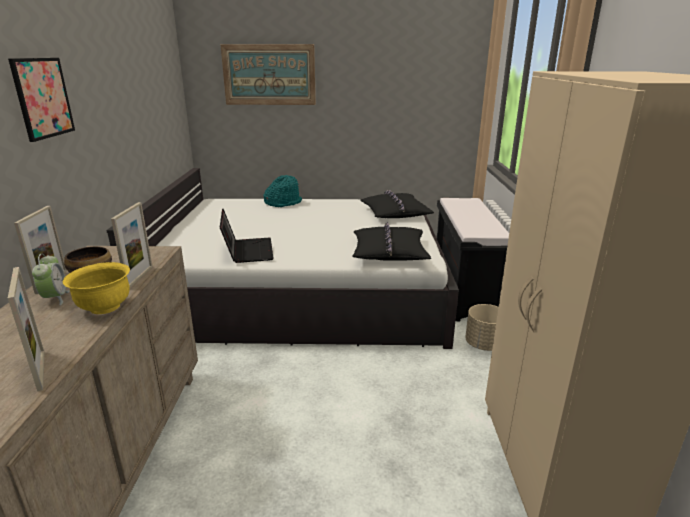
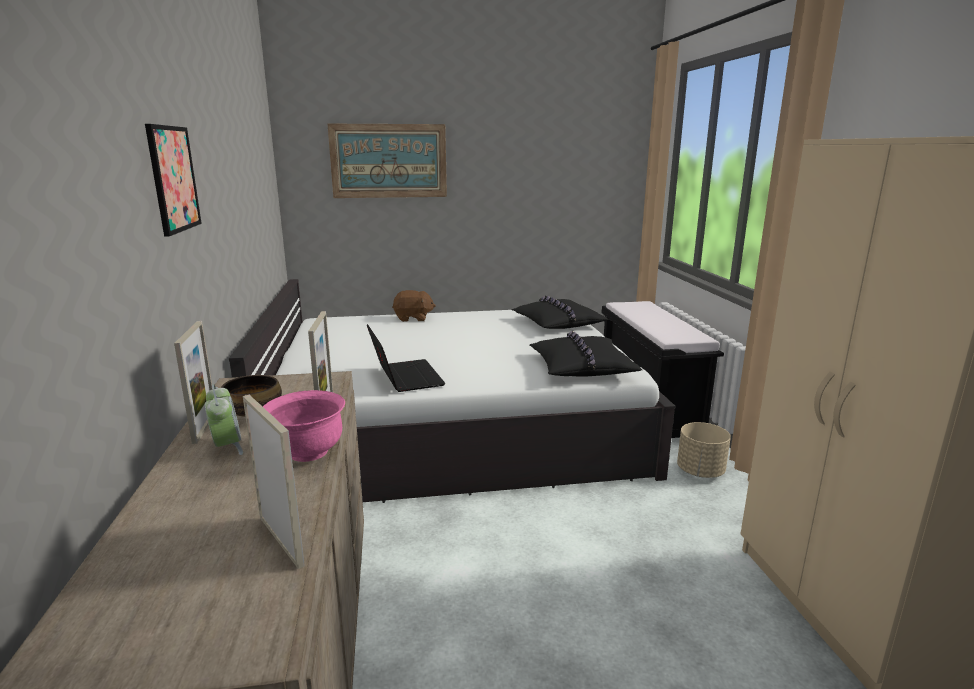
camera: 10 degrees left, 5 degrees down
(104, 307) = (307, 452): yellow bowl -> pink bowl
(283, 203) = (413, 318): turquoise hat -> brown plush toy

